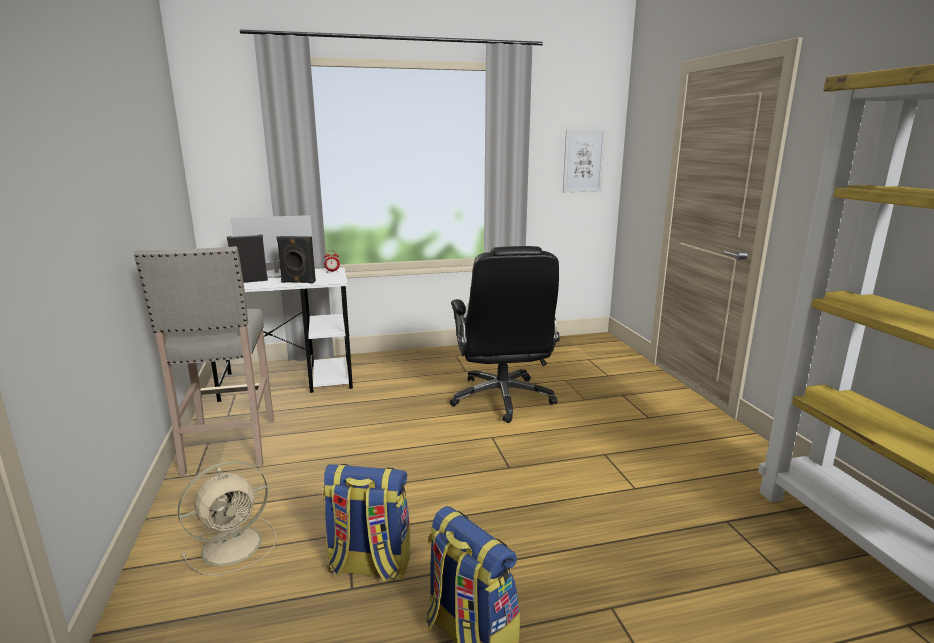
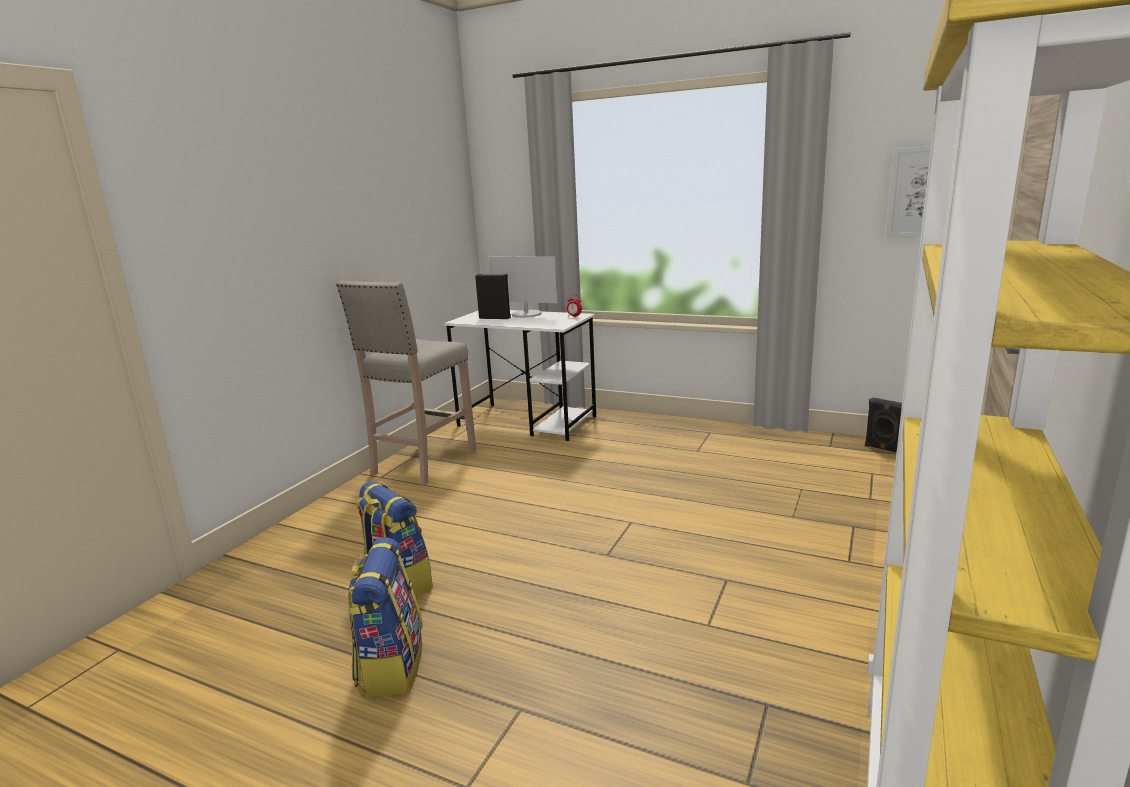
camera: 40 degrees right, 0 degrees up
(234, 545) = (343, 533): beige fan -> none
(298, 282) = (527, 323): black speaker -> black speaker (883, 449)
(502, 399) = (696, 489): black office chair -> none

